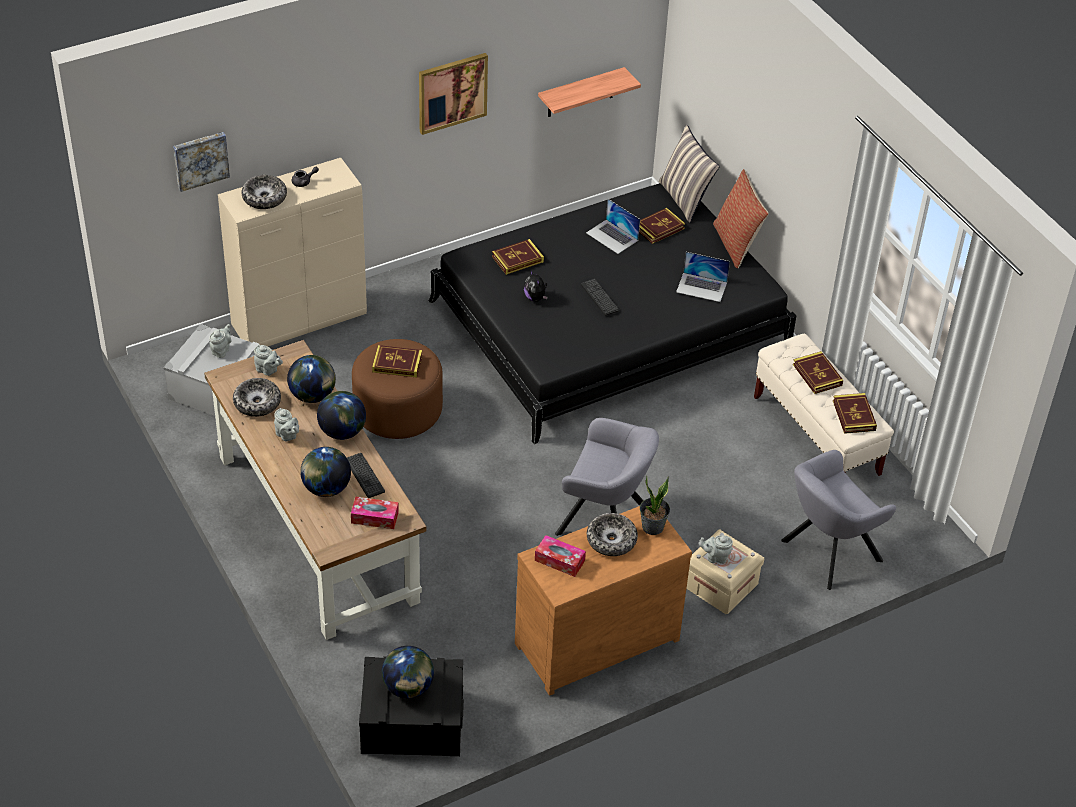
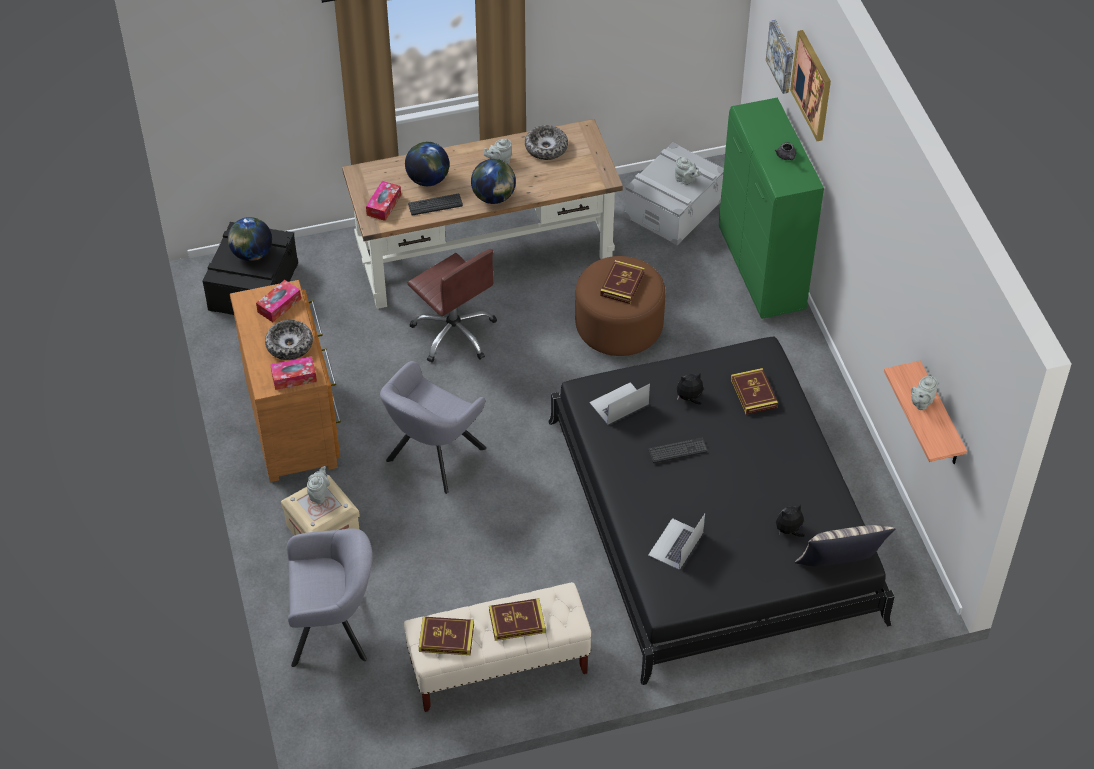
camera: 105 degrees right, 5 degrees up
(264, 198) = (765, 127): bowl -> none
(268, 370) = (586, 158): grey teapot -> grey teapot (921, 403)
(300, 320) = (761, 271): beige cabinet -> green cabinet
(313, 395) = (545, 183): globe -> none
(438, 532) = (454, 333): none -> brown office chair
(452, 92) = (883, 255): picture -> picture (812, 85)
(612, 236) = (778, 482): laptop -> laptop (619, 403)
(653, 527) = (294, 377): potted plant -> tissue box
(659, 228) = (789, 531): book -> plush toy
(736, 244) = (747, 598): pillow -> none
(826, 552) = (334, 629): grey armchair -> grey armchair turned 105 degrees clockwise

